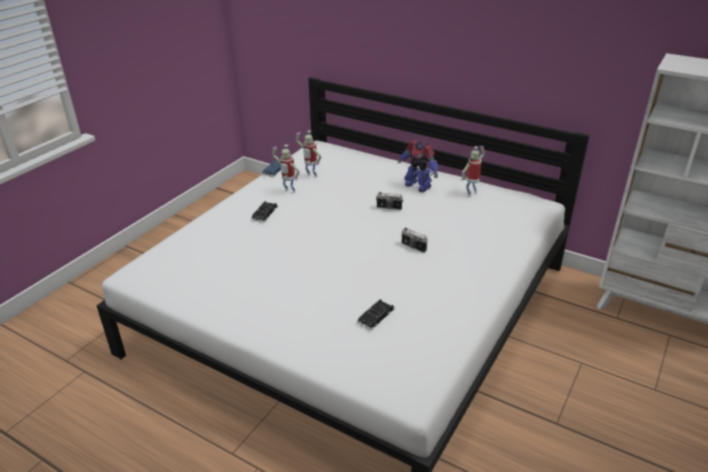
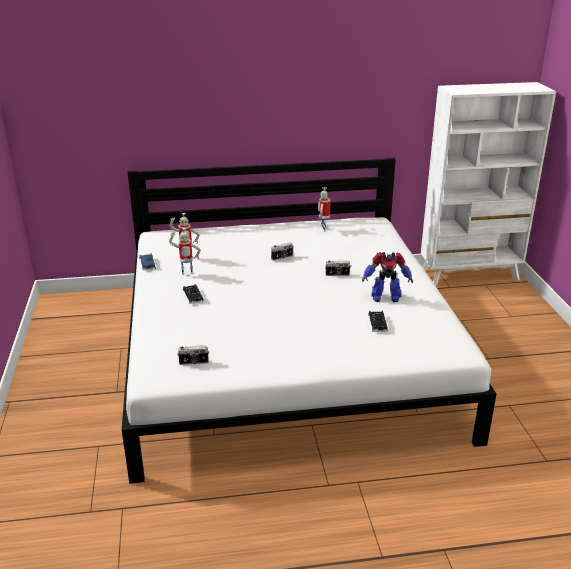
camera: 40 degrees left, 5 degrees down
(178, 274) = (194, 363): none -> camera
(417, 185) = (279, 236): toy robot -> toy robot (385, 297)

